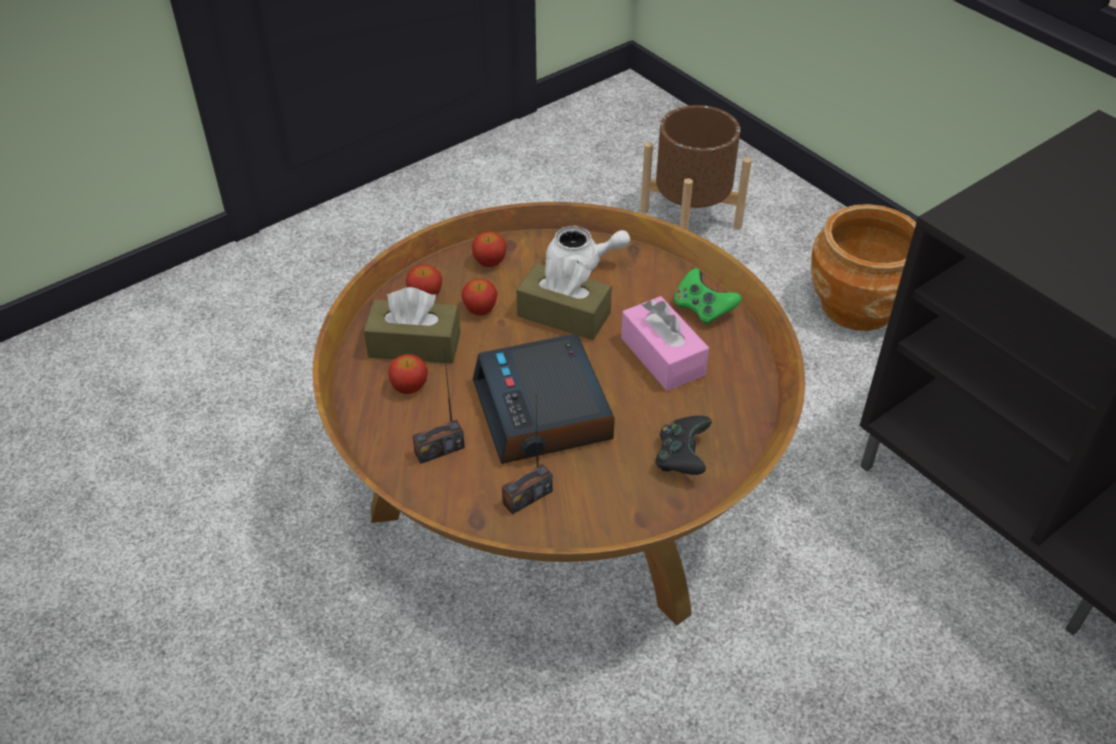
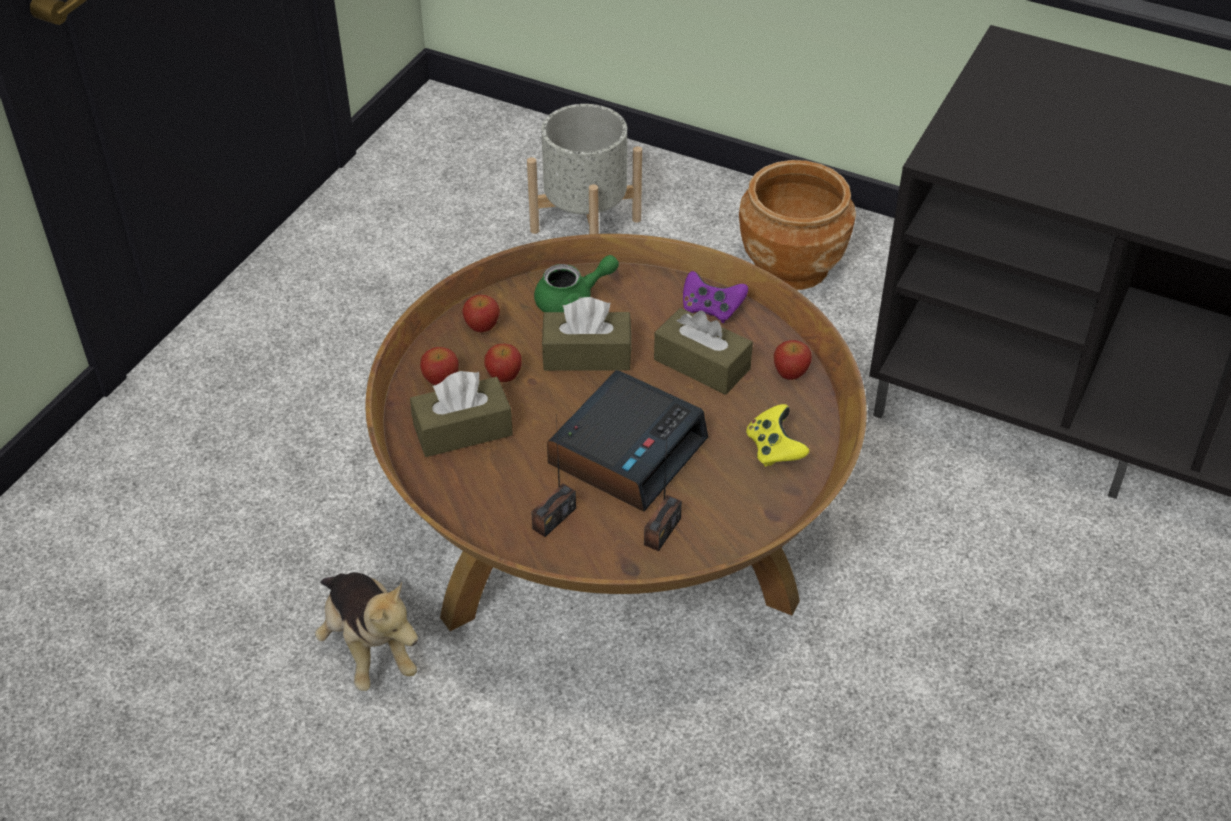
camera: 25 degrees left, 0 degrees up
(299, 510) = (368, 646): none -> plush toy
(410, 387) = (486, 471): apple -> apple (790, 372)
(544, 411) = (627, 451): alarm clock -> alarm clock turned 105 degrees counterclockwise
(582, 264) = (573, 301): white teapot -> green teapot
(662, 356) = (702, 364): pink tissue box -> brown tissue box
(681, 457) = (774, 449): black game controller -> yellow game controller
(691, 219) = (586, 225): brown planter -> grey planter
(702, 309) = (711, 309): green game controller -> purple game controller

